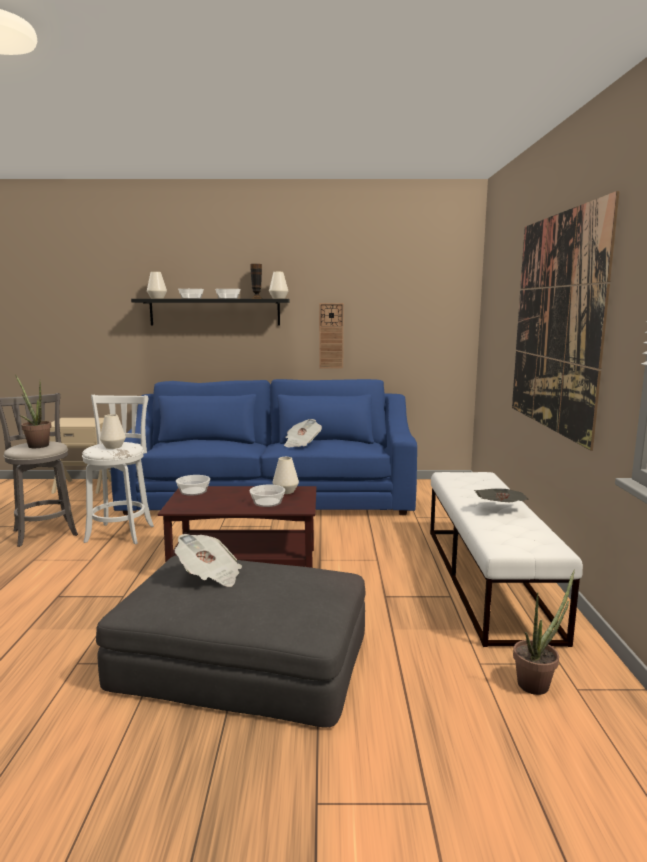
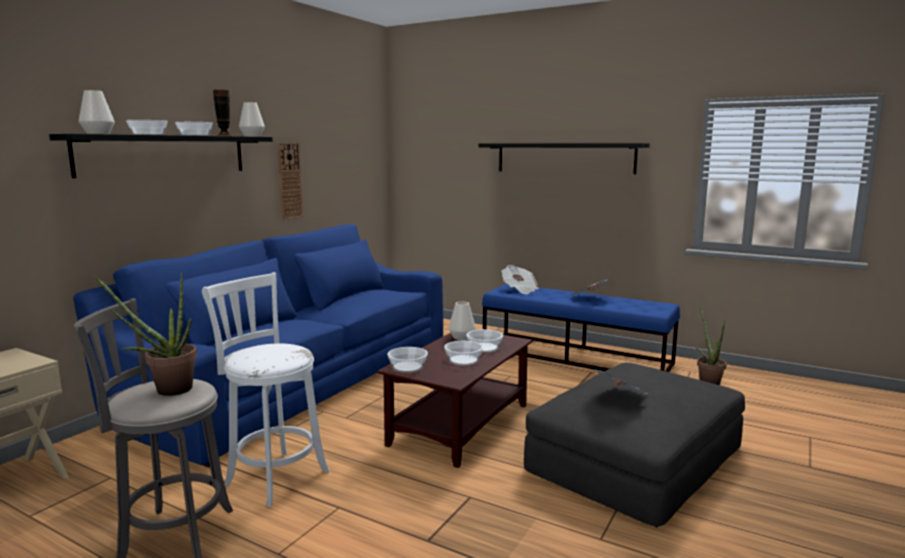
camera: 60 degrees left, 0 degrees up
(113, 446) = (277, 352): white vase -> none
(226, 502) = (464, 360): none -> bowl
(301, 444) = (353, 302): newspaper -> newspaper (519, 289)
(487, 579) = (576, 356): white bench -> blue bench
(555, 323) = (564, 158): picture -> black shelf

